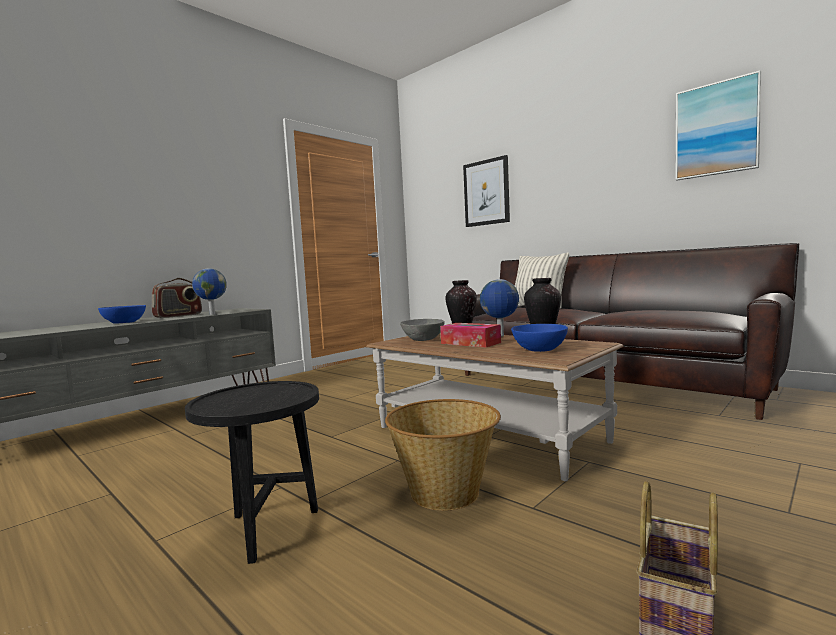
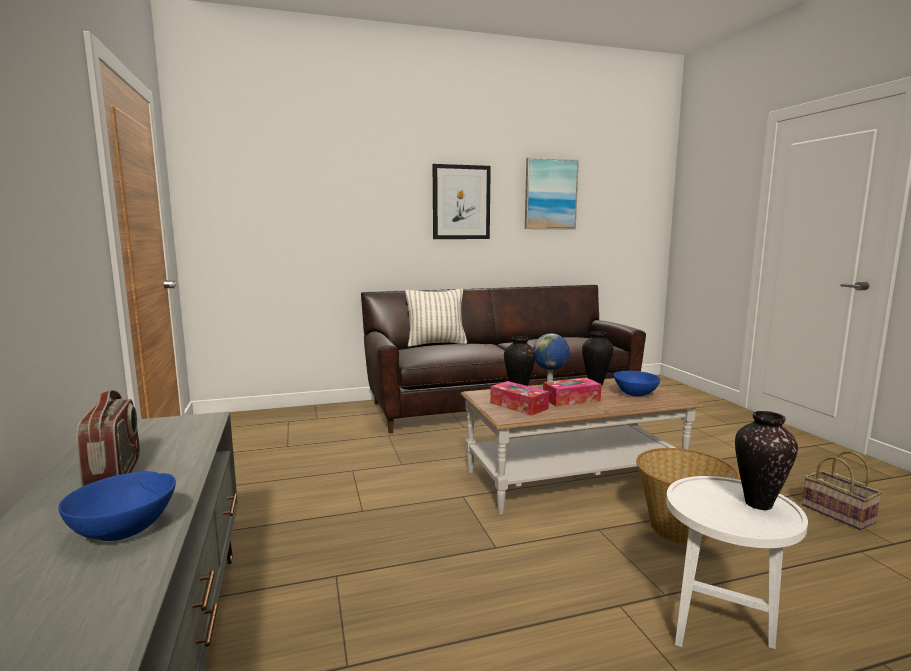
camera: 60 degrees left, 5 degrees up
(211, 314) = (191, 449): globe -> none
(263, 403) = (758, 503): none -> vase
(267, 532) = (720, 629): black side table -> white side table
(423, 339) = (518, 406): grey bowl -> tissue box
(486, 192) = (331, 208): picture -> picture (461, 202)

